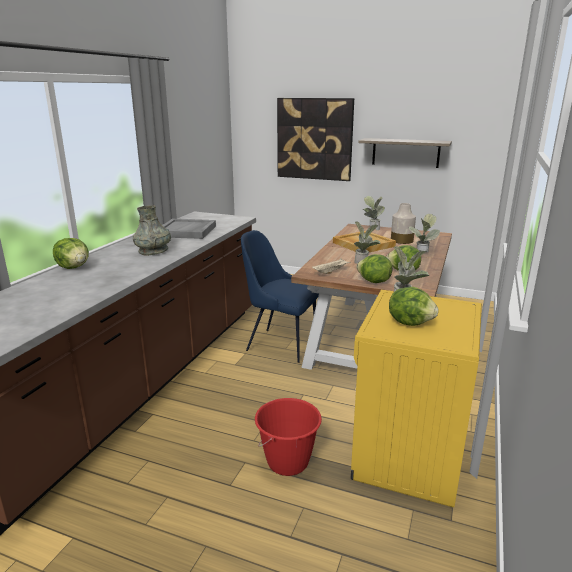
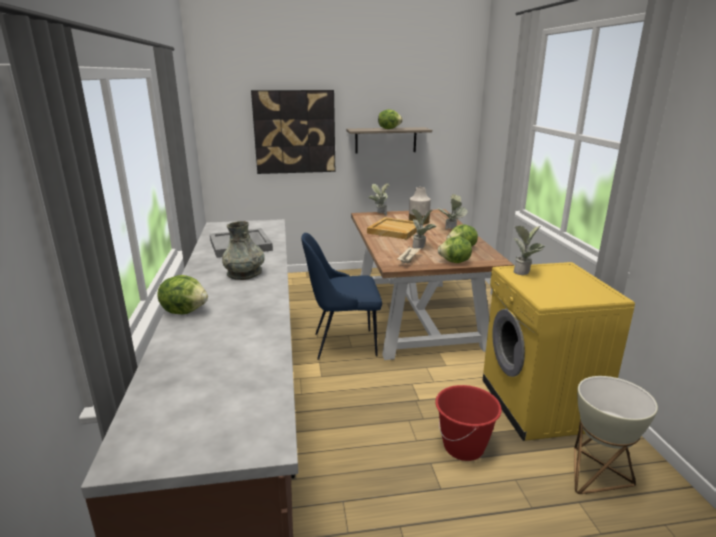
camera: 30 degrees left, 0 degrees up
(391, 542) = (597, 476): none -> planter
(410, 322) = (556, 288): lettuce -> lettuce (389, 129)

